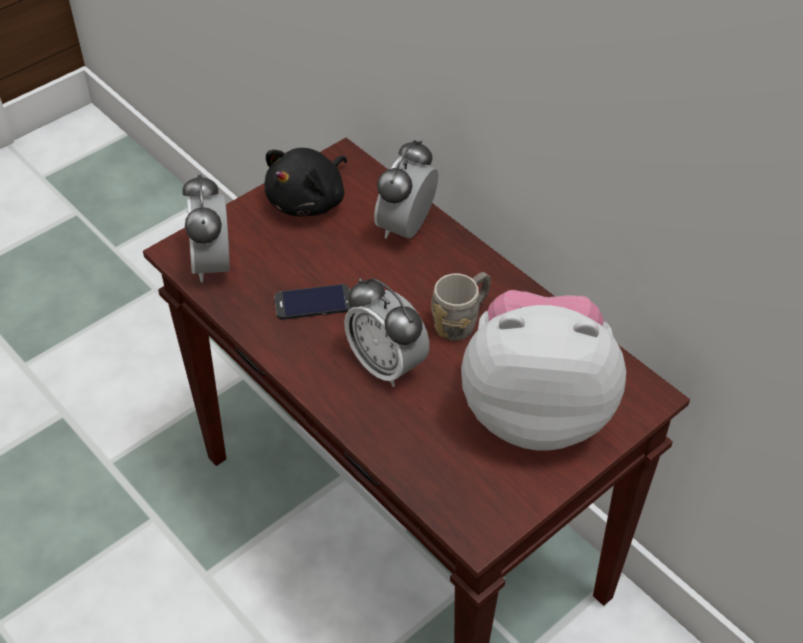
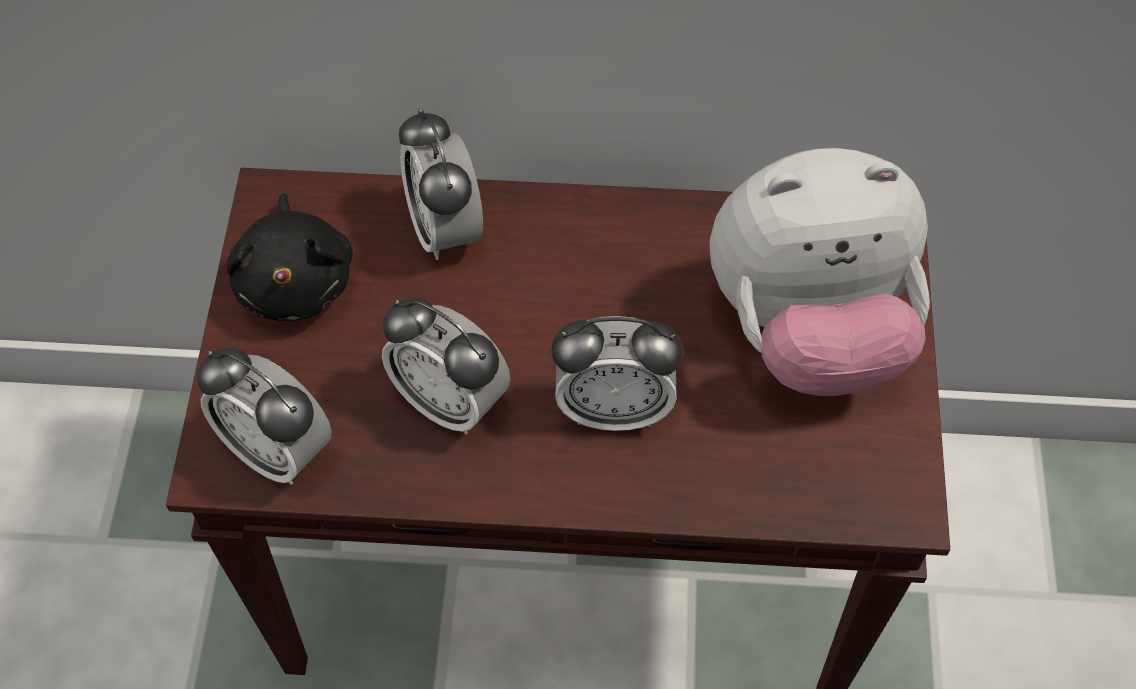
camera: 45 degrees left, 10 degrees up
(313, 302) = (450, 401): phone -> alarm clock
(461, 321) = (629, 293): grey mug -> none
(536, 409) = (808, 330): plush toy -> plush toy turned 150 degrees counterclockwise

